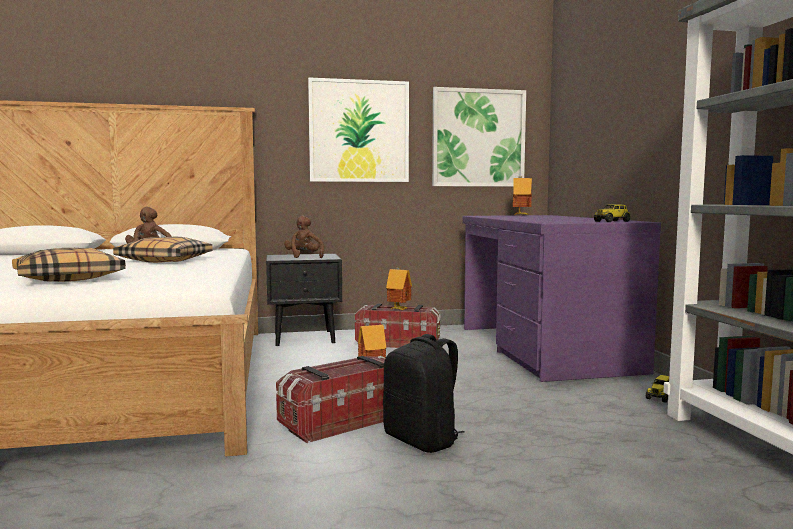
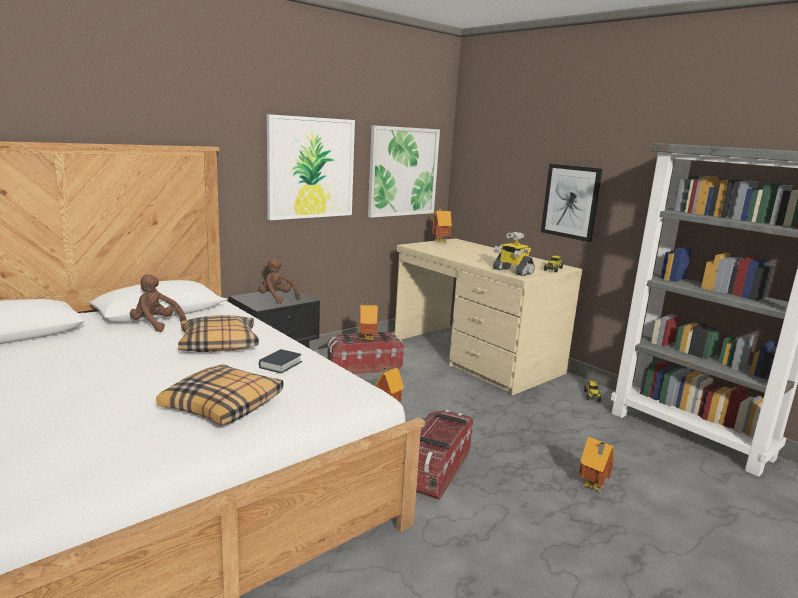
camera: 30 degrees left, 10 degrees up
(176, 268) = (280, 365): none -> book
(422, 440) = (509, 475): black backpack -> none
(520, 471) = (592, 487): none -> toy house
(543, 349) = (475, 356): purple desk -> beige desk
(546, 221) = (512, 271): none -> toy robot
(649, 138) = (571, 202): none -> picture

